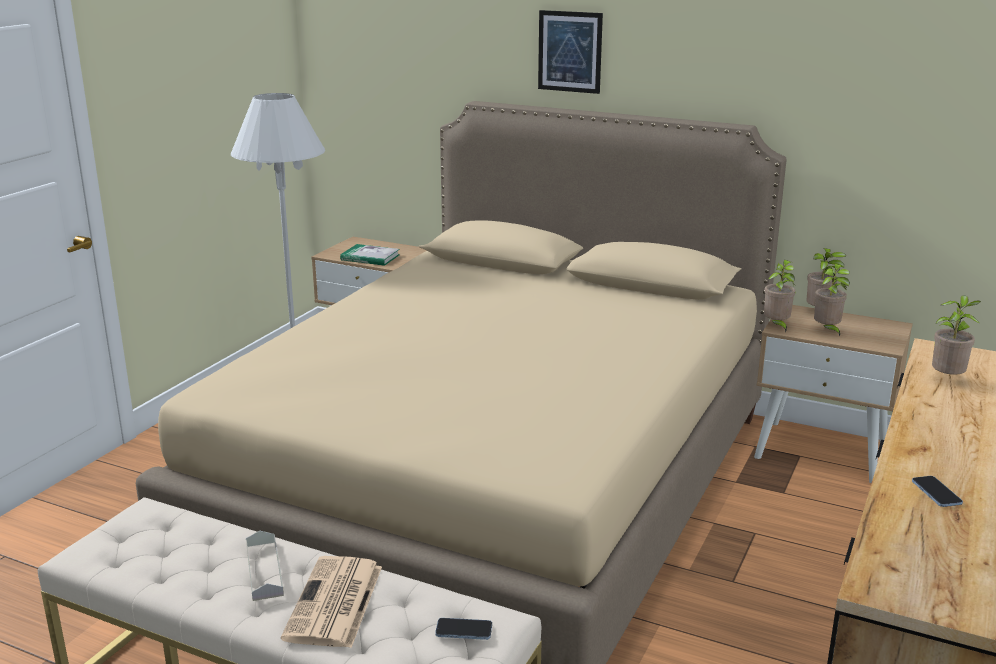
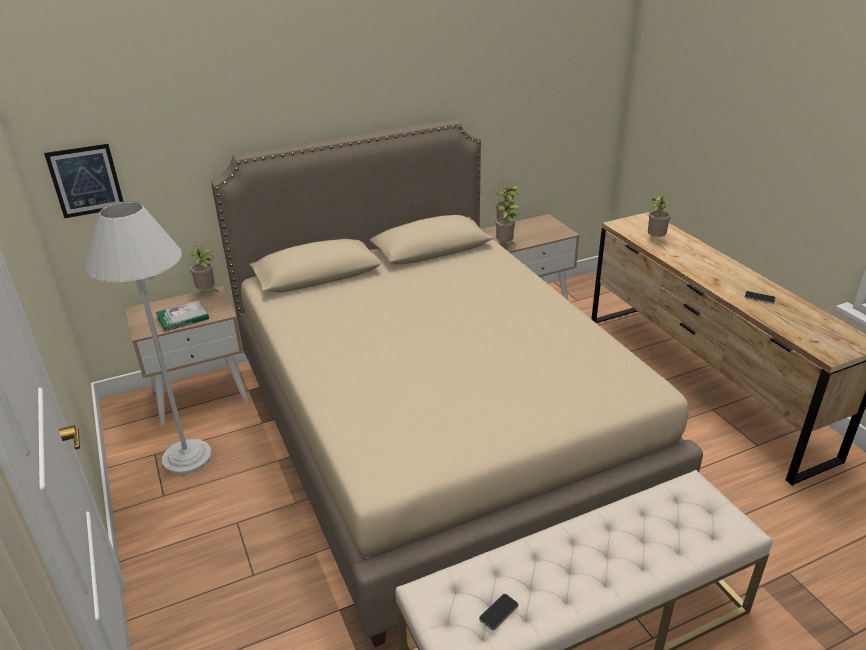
camera: 50 degrees left, 10 degrees up
(264, 570) = (565, 558): grey tray -> none
(334, 604) = (630, 542): newspaper -> none
(464, 630) = (696, 501): phone -> phone (498, 612)
(569, 51) = (308, 95): picture -> picture (86, 181)
(827, 331) = (529, 236): potted plant -> potted plant (207, 292)

